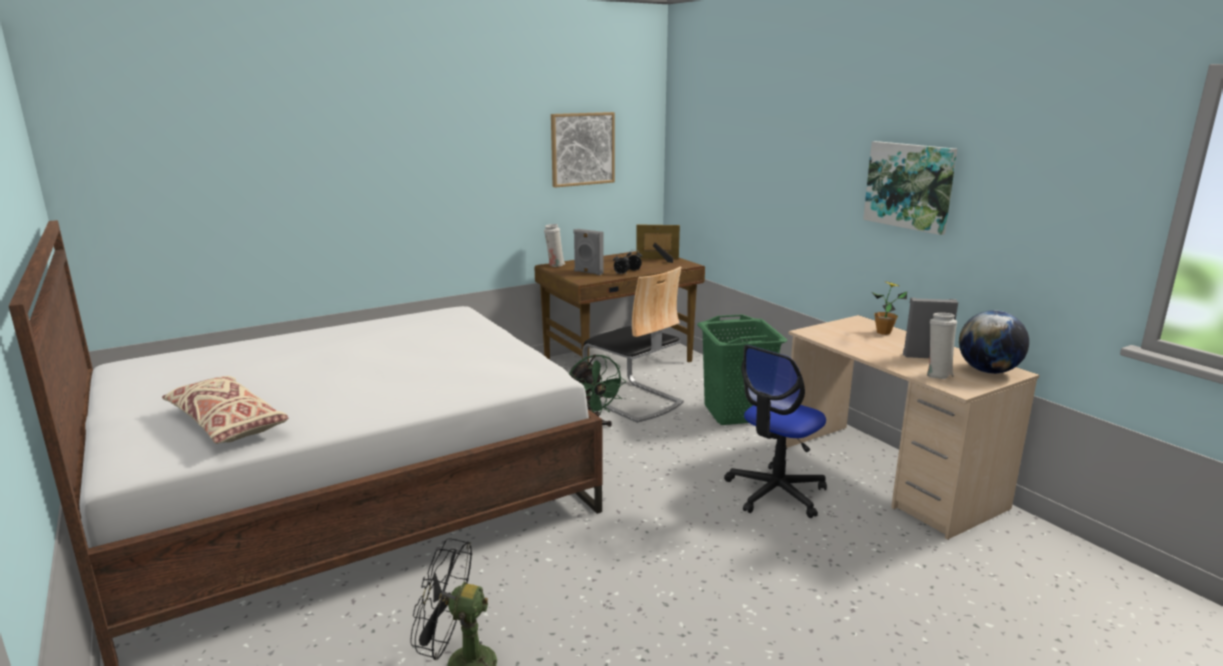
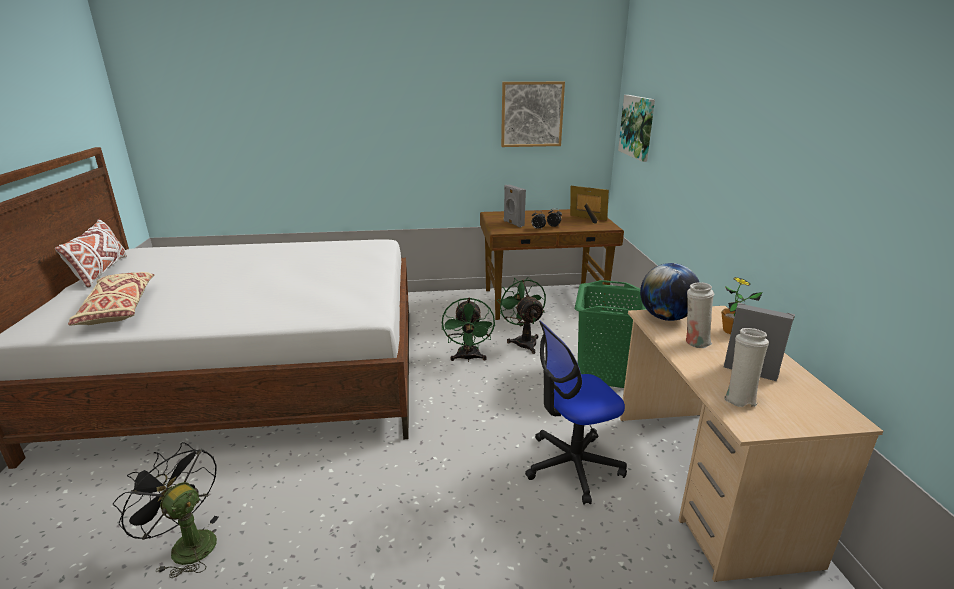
camera: 25 degrees right, 5 degrees up
(115, 394) = (100, 272): none -> white pillow
(555, 265) = (495, 213): white vase -> white vase (694, 342)
(633, 401) = (523, 341): chair -> green fan
(909, 186) = (789, 172): picture -> picture (637, 127)
(988, 371) = (812, 409): globe -> globe (666, 317)

